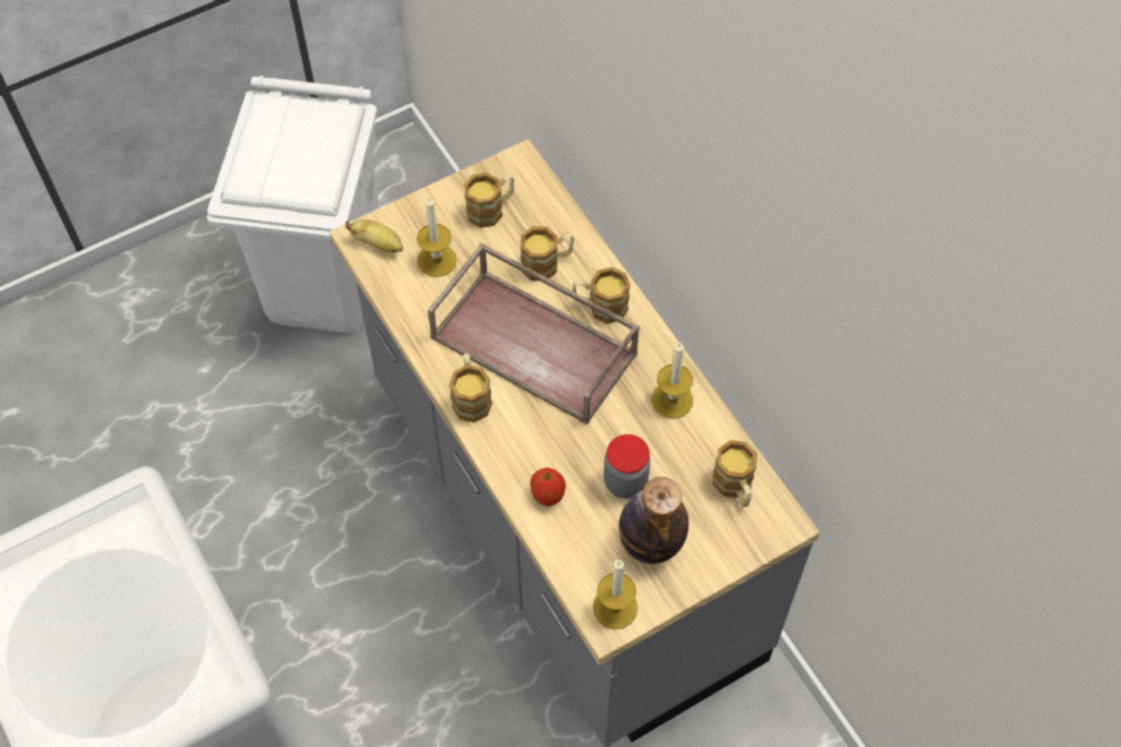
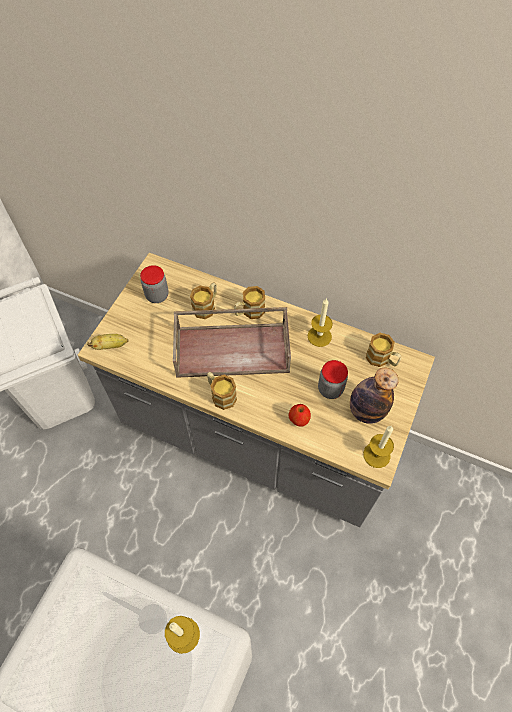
camera: 35 degrees left, 0 degrees up
(436, 260) = (148, 336): candle -> candle (183, 635)
(491, 209) = (157, 295): mug -> jar

